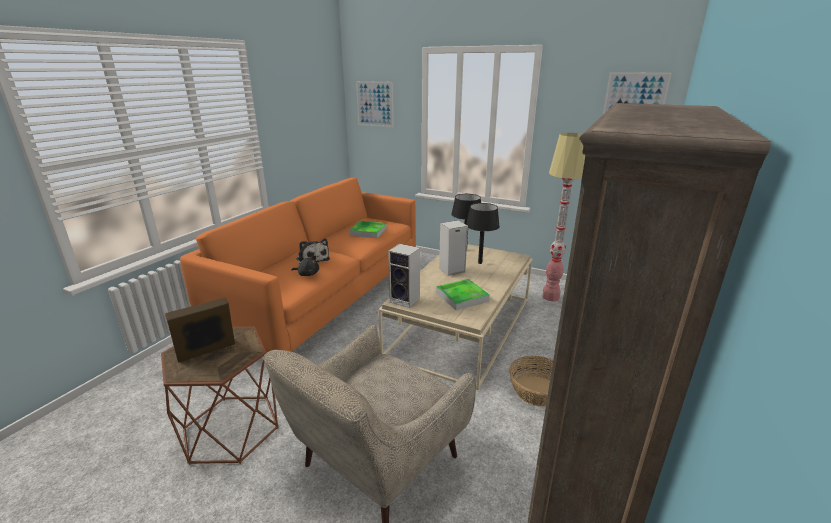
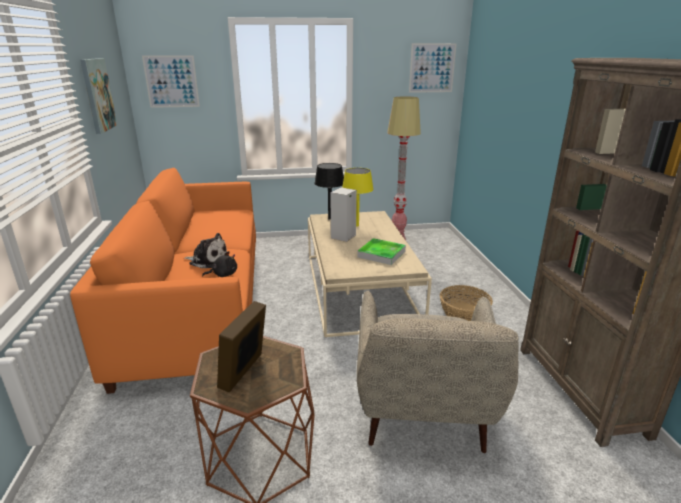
camera: 35 degrees left, 0 degrees up
(293, 112) = (97, 95): none -> picture
(368, 231) = (225, 222): tray -> none
(406, 300) = (342, 270): speaker -> none
(480, 263) = (356, 225): black table lamp -> yellow table lamp

